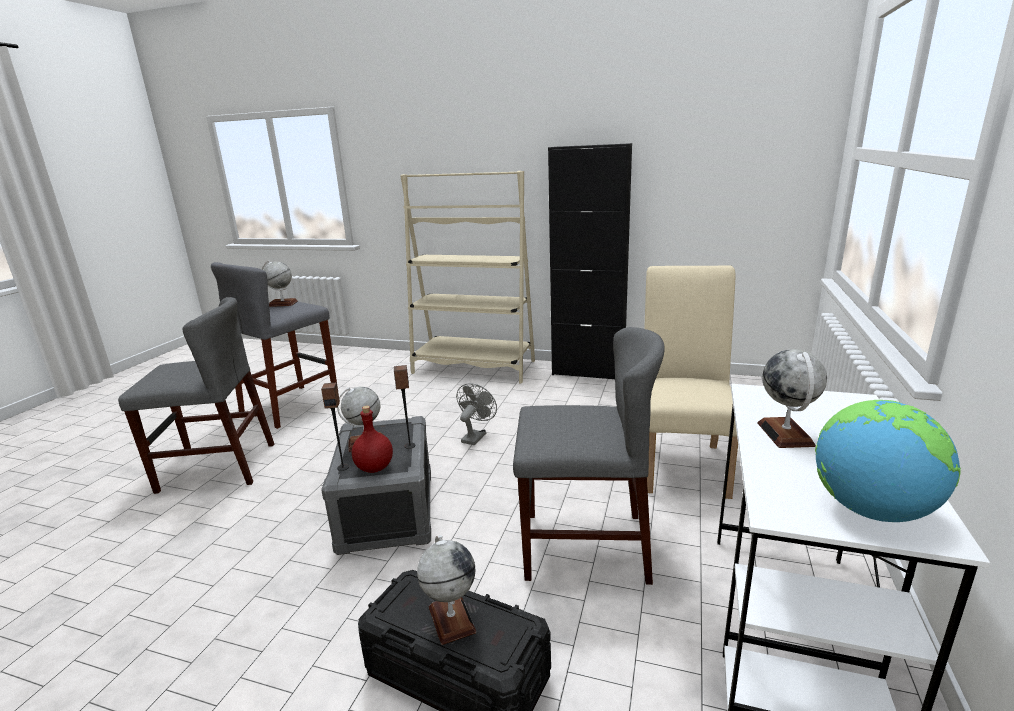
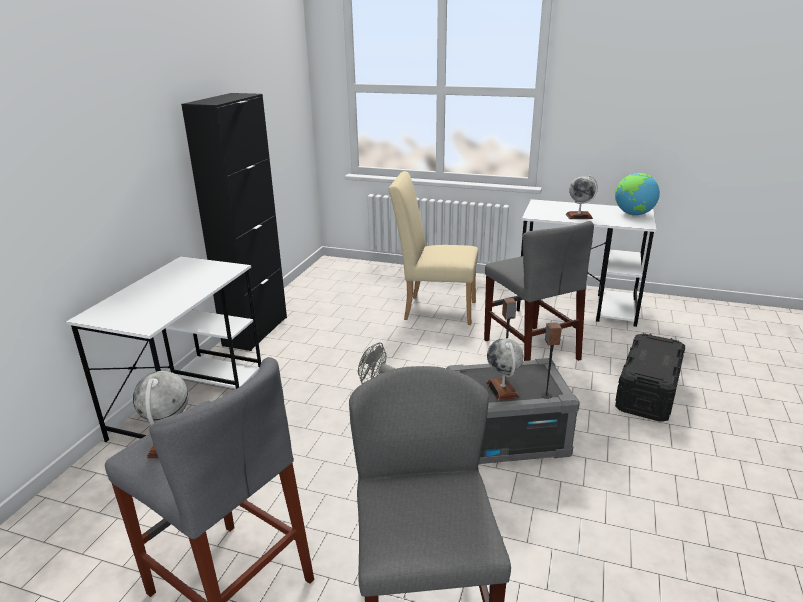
camera: 90 degrees left, 5 degrees up
(375, 468) = (543, 379): red bottle -> none
(451, 619) = (655, 356): globe -> none
(474, 367) = (191, 403): beige bookcase -> white desk
(584, 546) = (530, 349): grey chair -> grey chair turned 150 degrees clockwise

